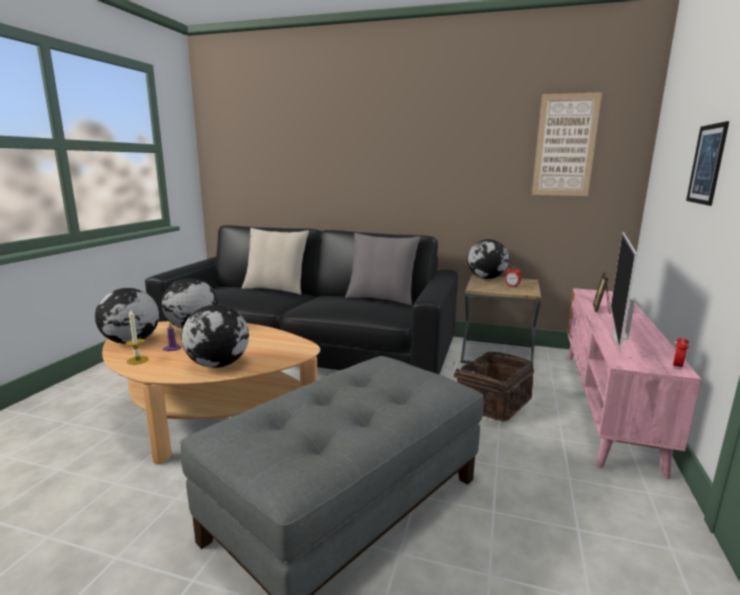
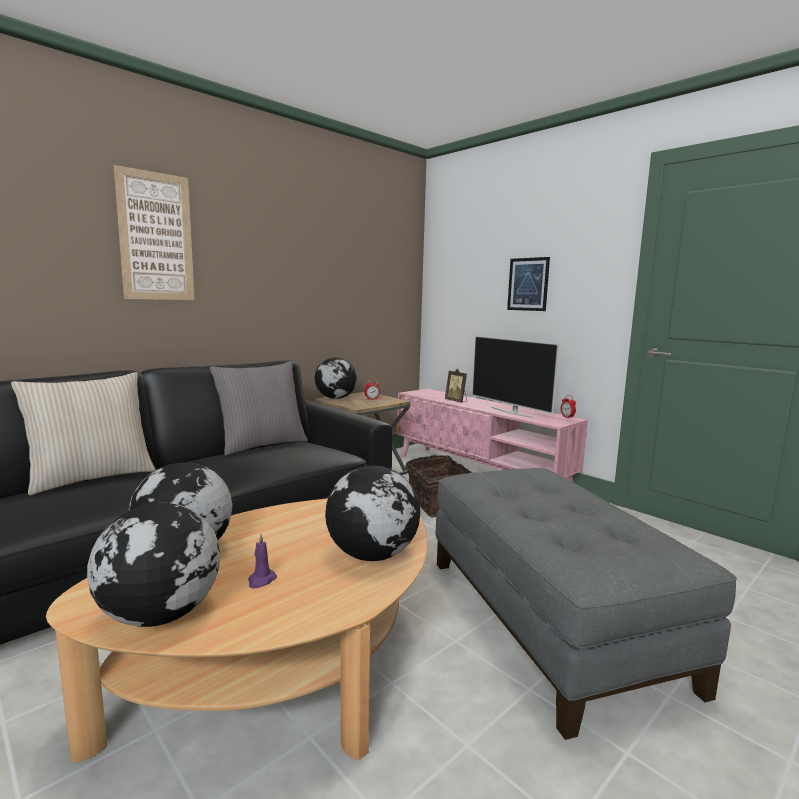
camera: 60 degrees left, 5 degrees down
(137, 360) = (271, 615): candle -> none
(565, 145) = (373, 266): picture -> picture (156, 237)

